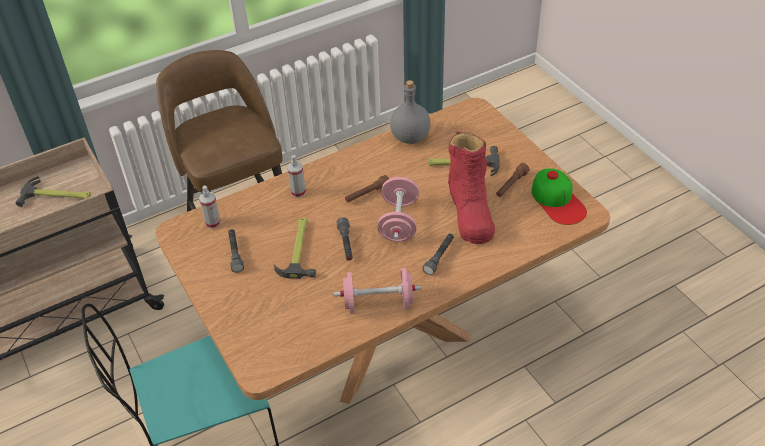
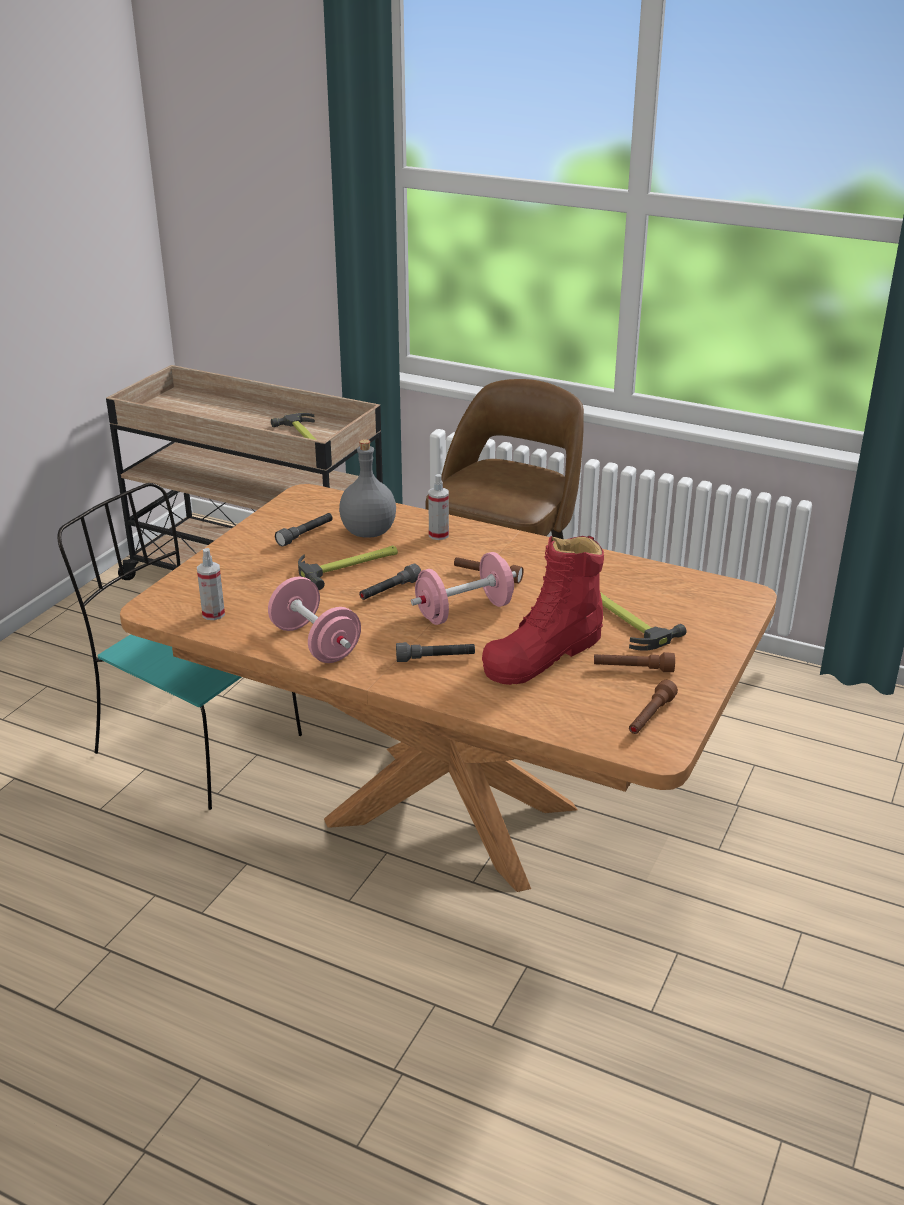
camera: 55 degrees right, 15 degrees down
(213, 223) = (337, 508): spray bottle -> spray bottle (213, 614)
(409, 138) = (623, 569): grey bottle -> grey bottle (367, 532)
(558, 201) = (650, 717): cap -> brown flashlight

